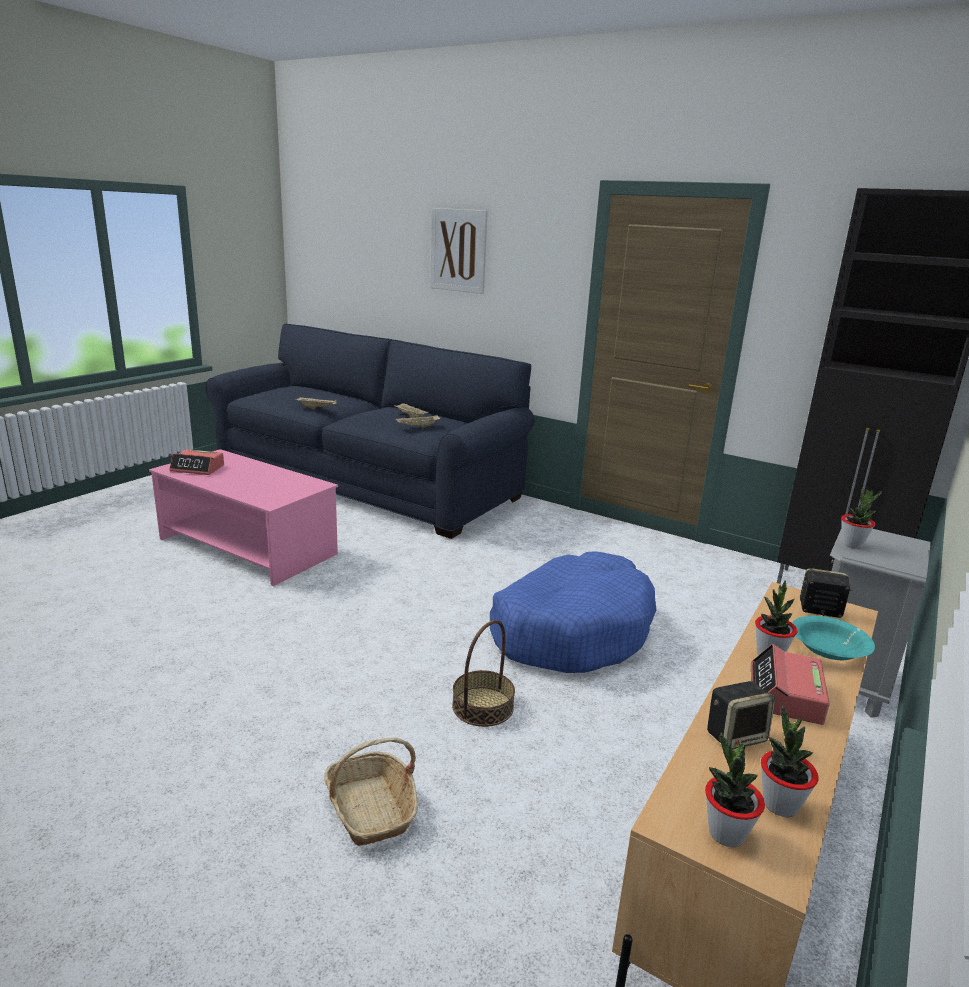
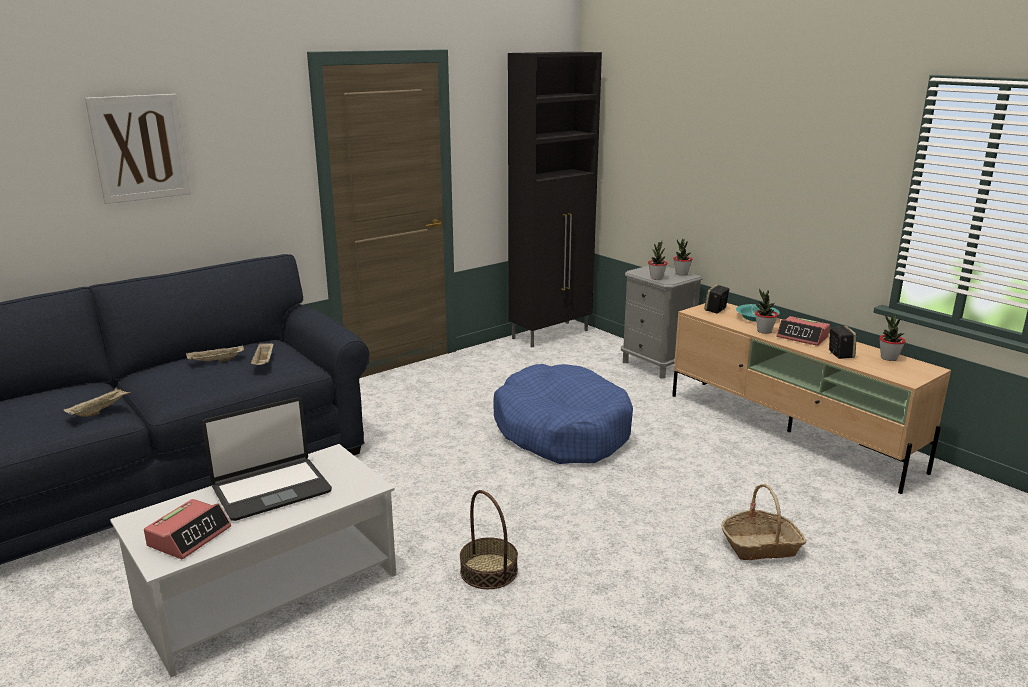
camera: 70 degrees left, 0 degrees up
(248, 546) = (270, 590): pink coffee table -> white coffee table
(260, 477) = (271, 489): none -> laptop
(483, 706) = (652, 485): basket -> basket (489, 571)
(726, 833) = (911, 371): potted plant -> potted plant (681, 274)

